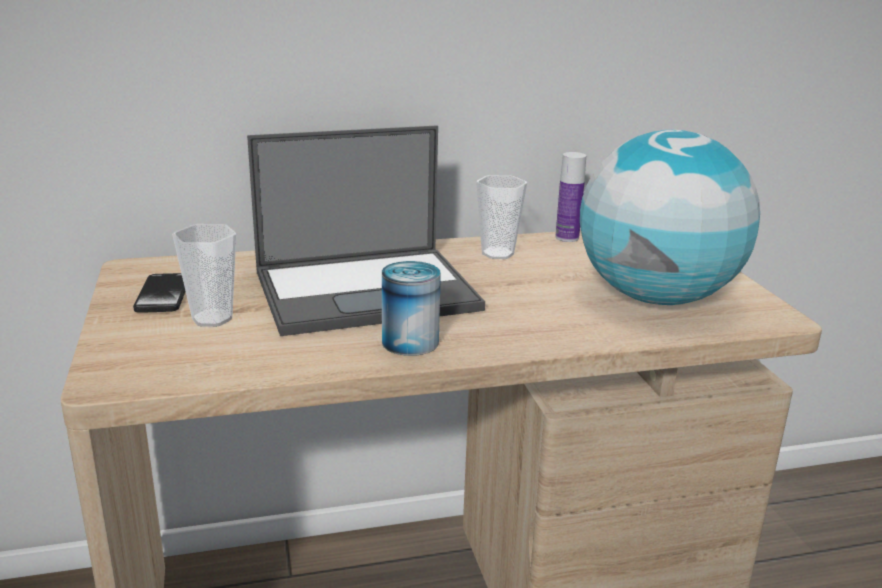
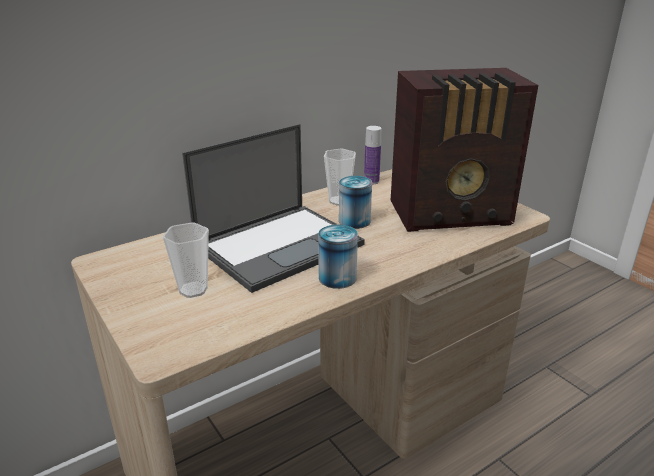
camera: 20 degrees left, 5 degrees up
(163, 295) = (141, 279): phone -> none
(497, 280) = (354, 221): none -> can
(656, 297) = (452, 214): globe -> radio

